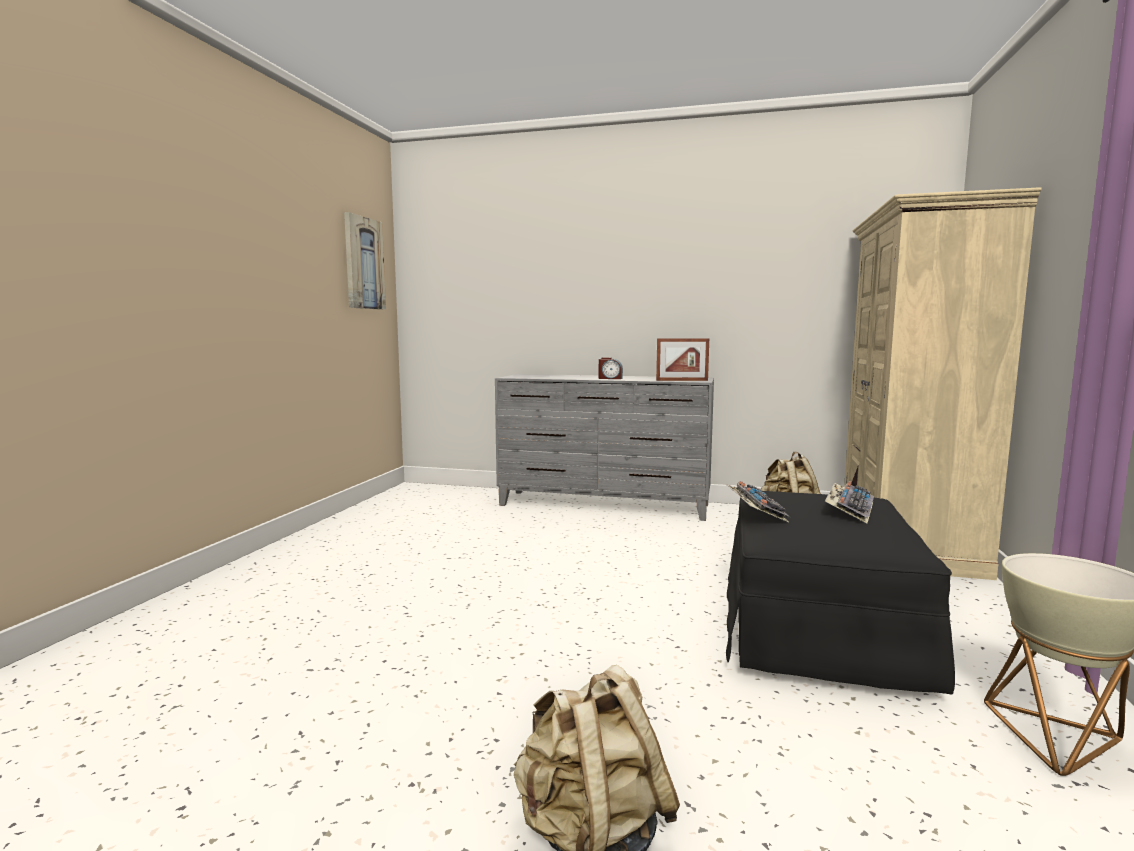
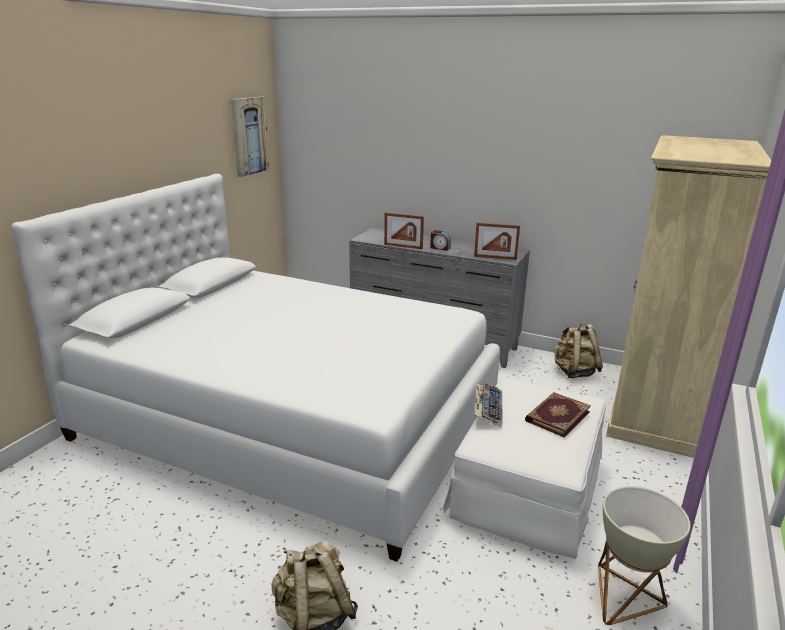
camera: 10 degrees right, 15 degrees up
(446, 587) = (290, 420): none -> white bed
(565, 378) = (403, 246): none -> picture frame
(818, 628) = (527, 489): black ottoman -> white ottoman
(849, 509) = (556, 416): keyboard -> book

